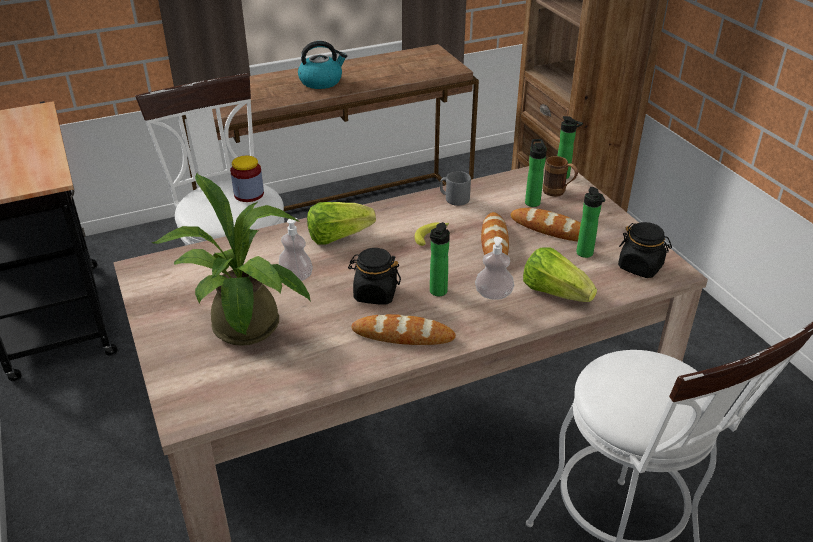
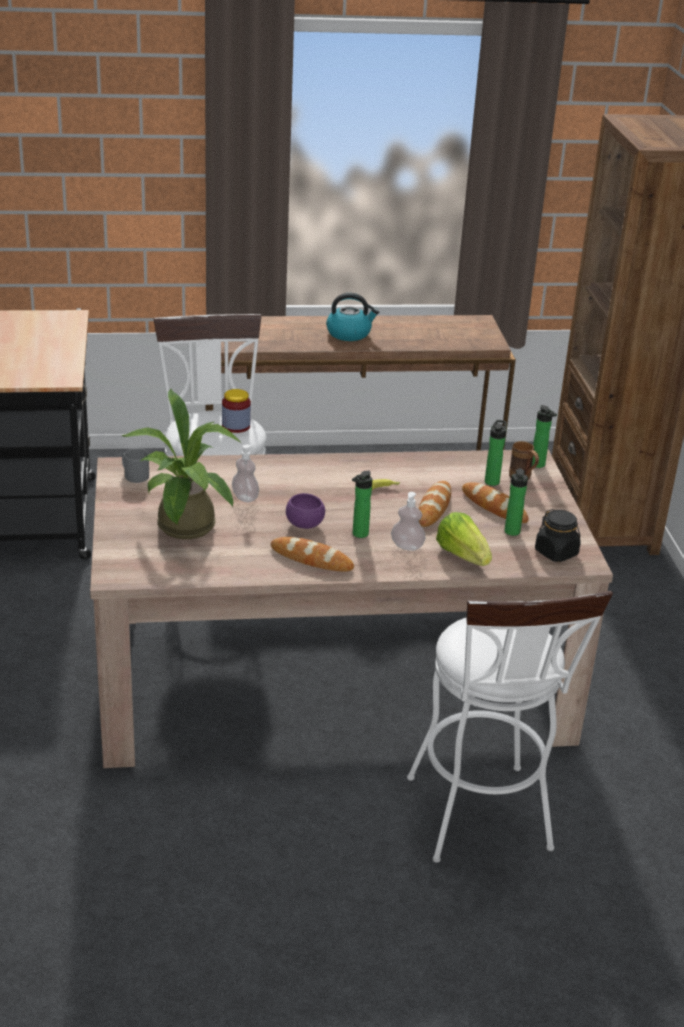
camera: 15 degrees right, 5 degrees down
(338, 237) = (296, 475): lettuce -> none
(375, 294) = (304, 525): black jar -> purple bowl
(454, 199) = (419, 464): grey mug -> grey mug (134, 476)

